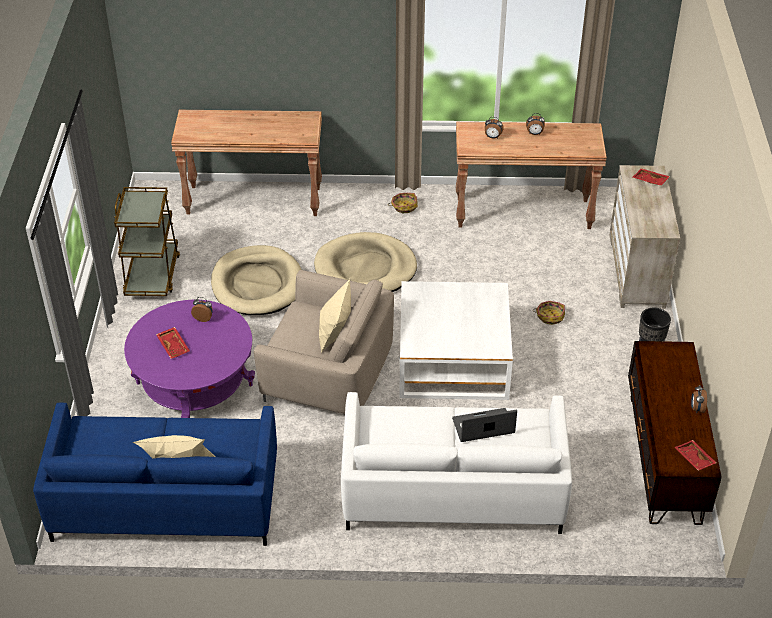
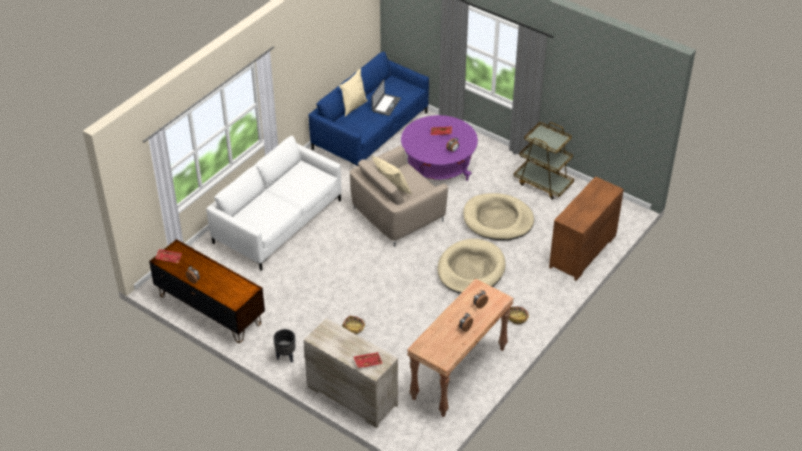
camera: 125 degrees right, 0 degrees up
(254, 200) = (583, 252): brown console table -> brown dresser
(453, 359) = (361, 267): white coffee table -> none
(483, 427) = (276, 208): laptop -> laptop (385, 105)

